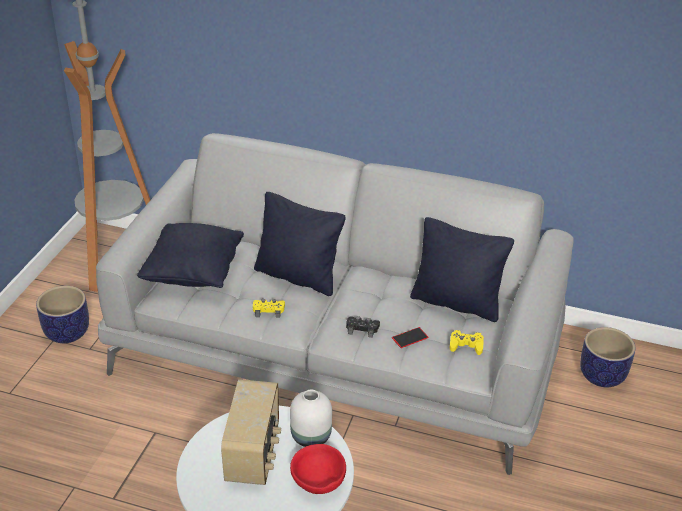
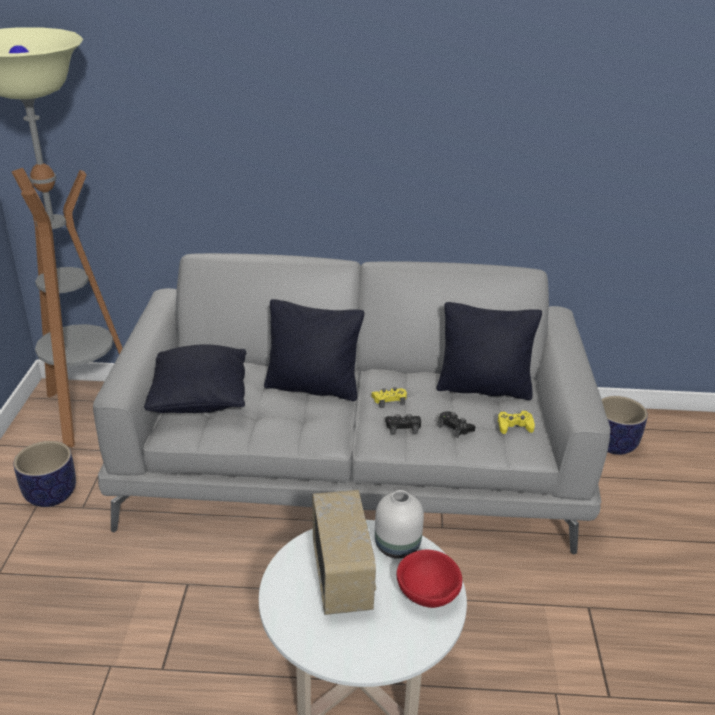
camera: 15 degrees left, 5 degrees down
(268, 310) = (297, 424): yellow game controller -> yellow game controller (389, 400)
(410, 337) = (455, 427): phone -> black game controller

